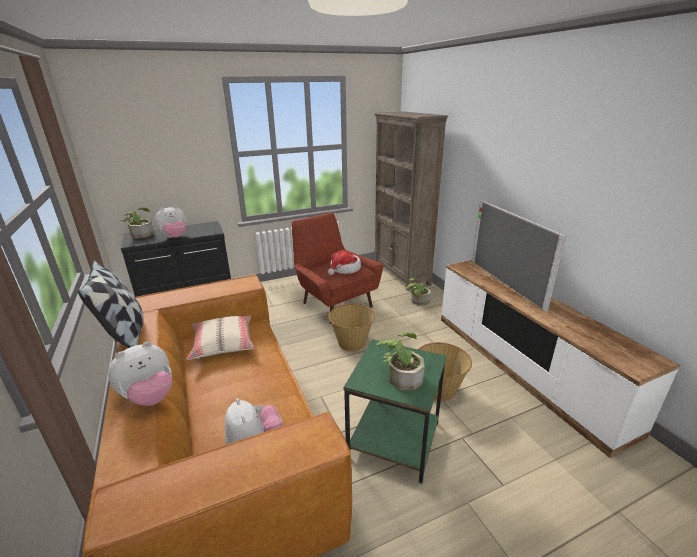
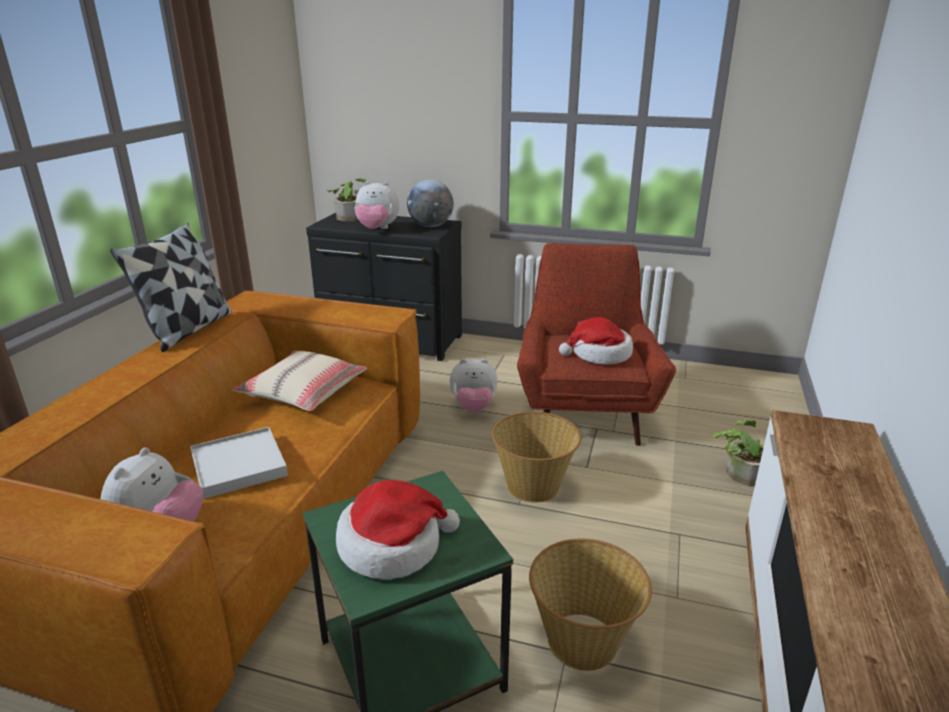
camera: 40 degrees right, 0 degrees up
(149, 397) = (102, 404): plush toy -> plush toy (473, 407)
(206, 227) = (431, 226): none -> globe
(248, 394) = (239, 465): none -> white tray
(401, 274) = (769, 412): brown bookcase -> none
(401, 376) = (393, 545): potted plant -> hat
(504, 283) = (854, 496): television -> none

